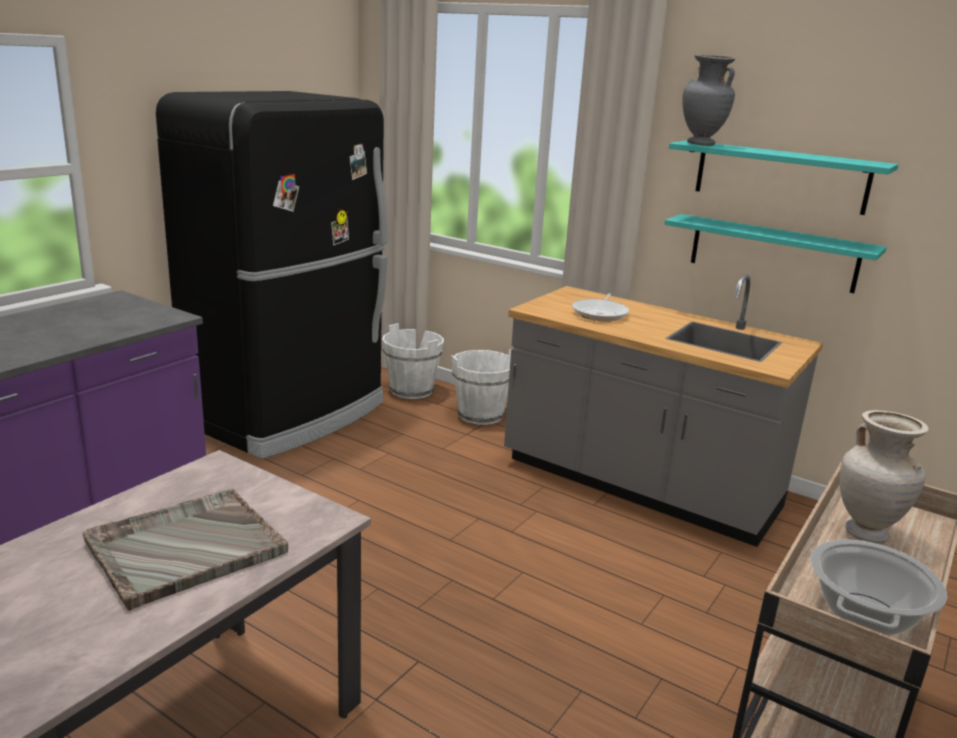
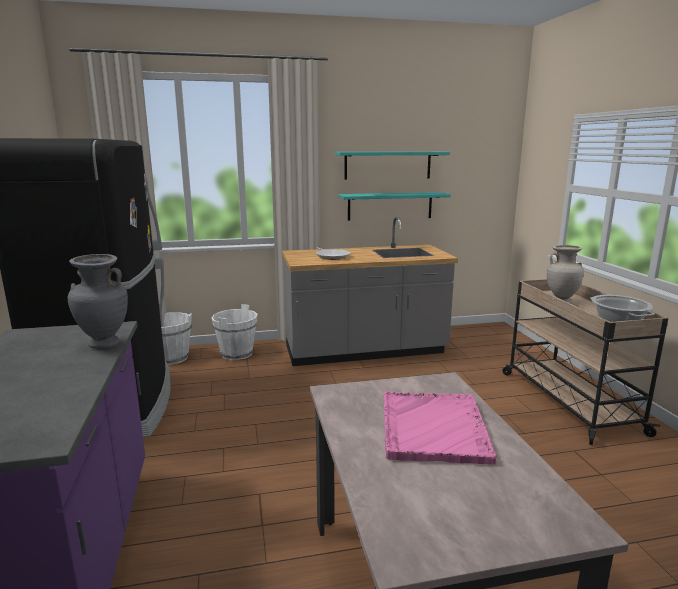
camera: 45 degrees left, 5 degrees down
(184, 548) = (433, 428): grey tray -> pink tray
(700, 144) = (352, 151): grey vase -> grey vase (104, 344)

